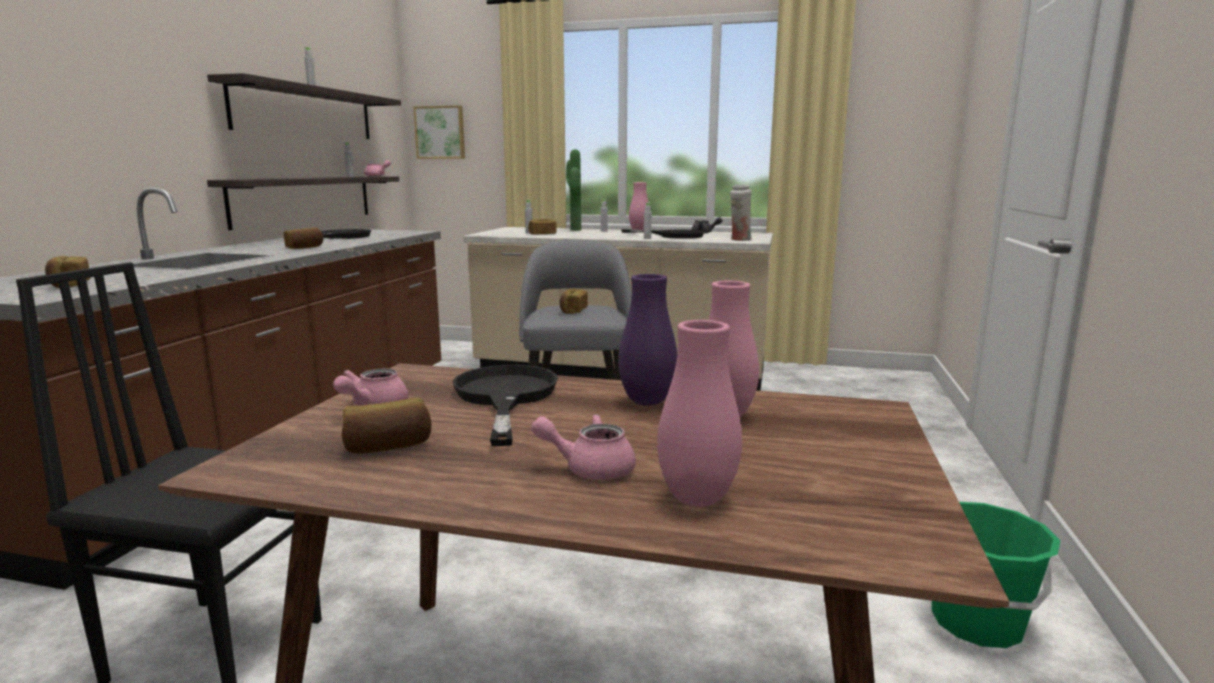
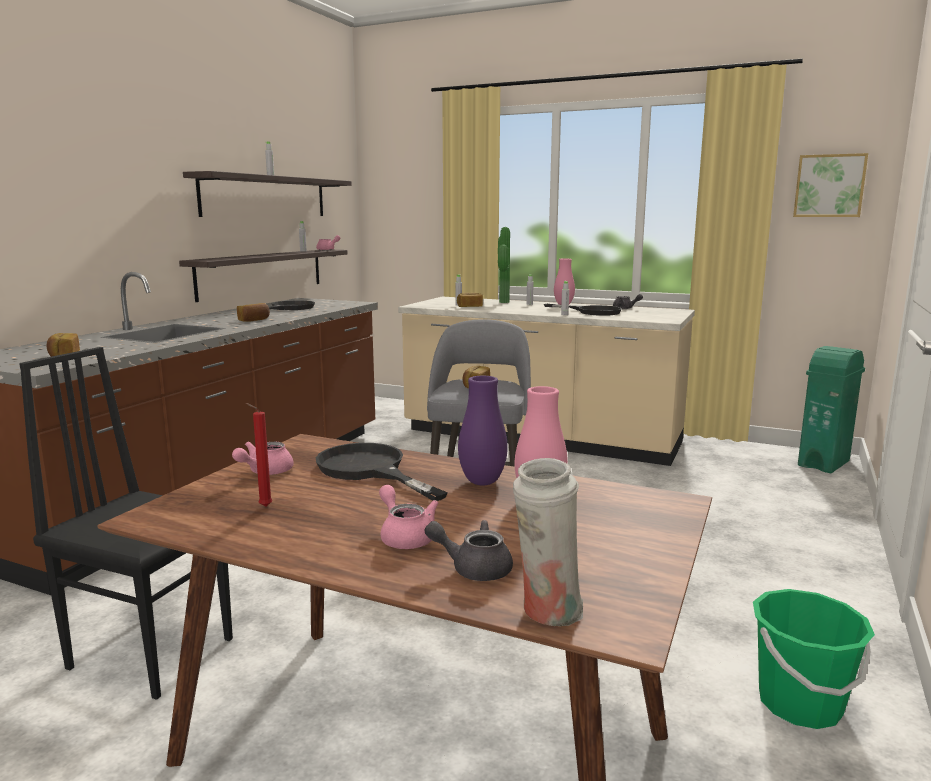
camera: 10 degrees right, 0 degrees up
(388, 446) = (263, 507): bread -> red candle
(440, 132) = (388, 208): picture -> picture (829, 186)
(505, 397) = (369, 470): black frying pan -> black frying pan turned 45 degrees counterclockwise
(590, 468) = (405, 536): pink teapot -> pink teapot turned 45 degrees clockwise
(697, 499) = (473, 568): pink vase -> grey teapot
(740, 240) = (653, 318): white vase -> white vase (547, 612)
(903, 381) = (824, 463): none -> green trash can

